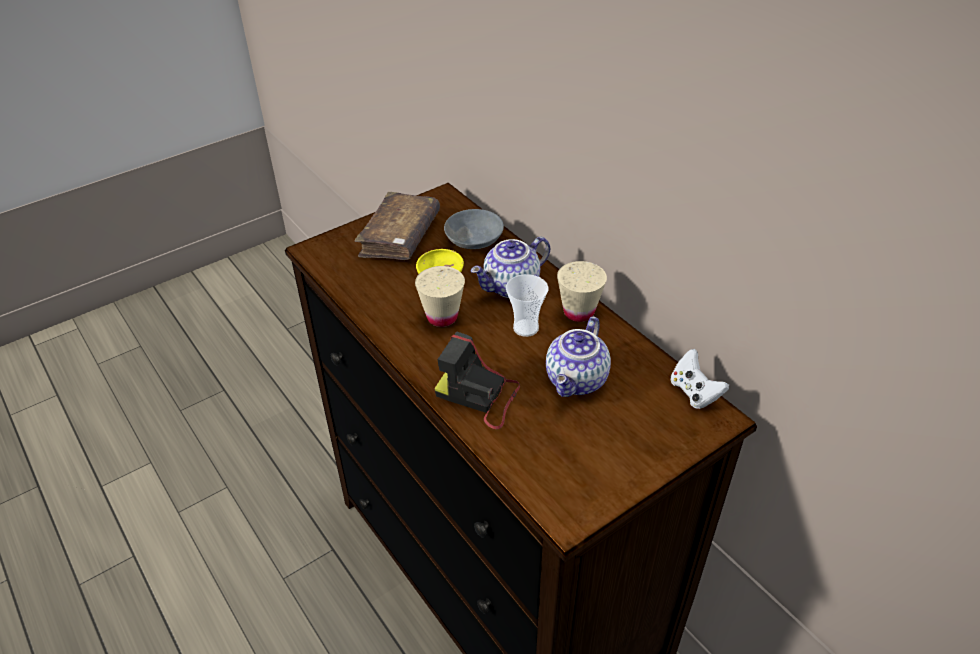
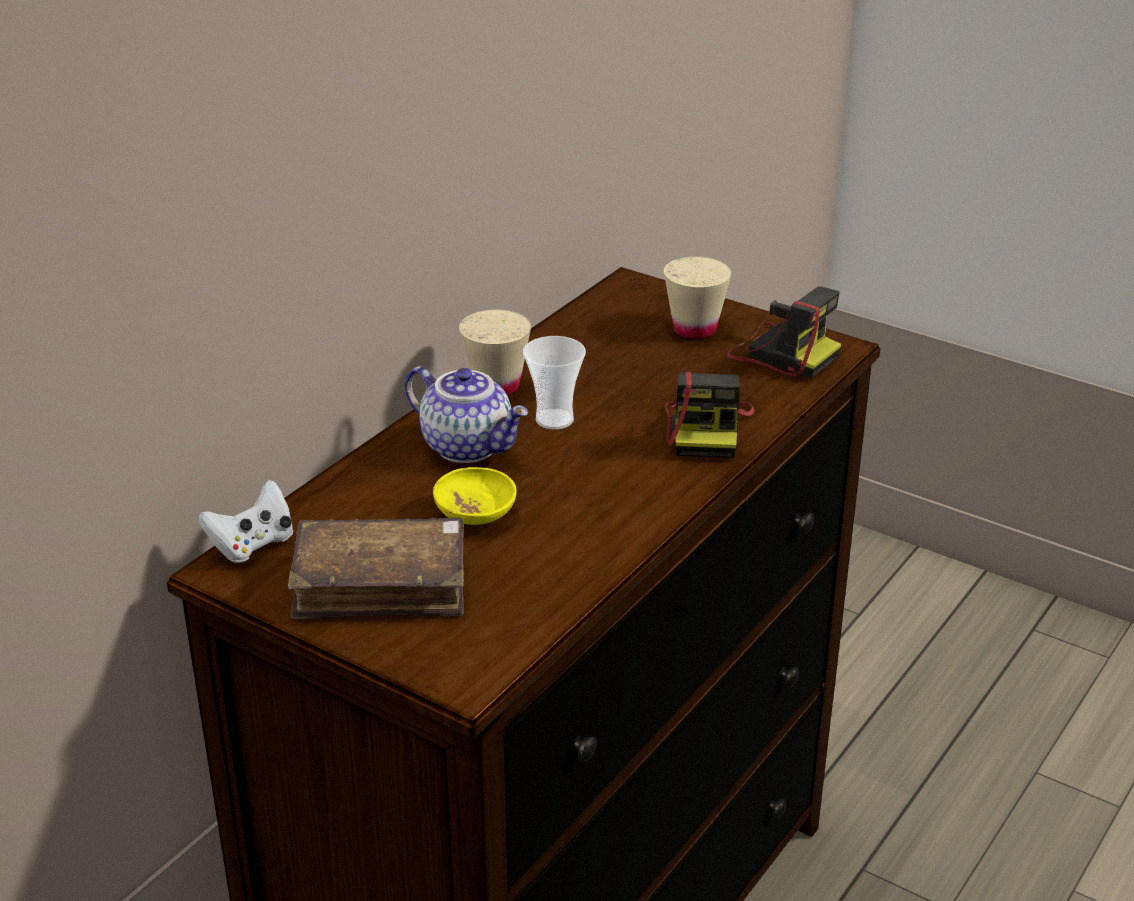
camera: 110 degrees left, 10 degrees down
(442, 317) = (572, 491): beige cup -> beige cup (694, 329)
(473, 239) = (355, 505): grey bowl -> none
(569, 475) = (781, 353): none -> camera
(577, 381) = (631, 369): teapot -> none
(694, 392) = (600, 299): white game controller -> white game controller (252, 545)

